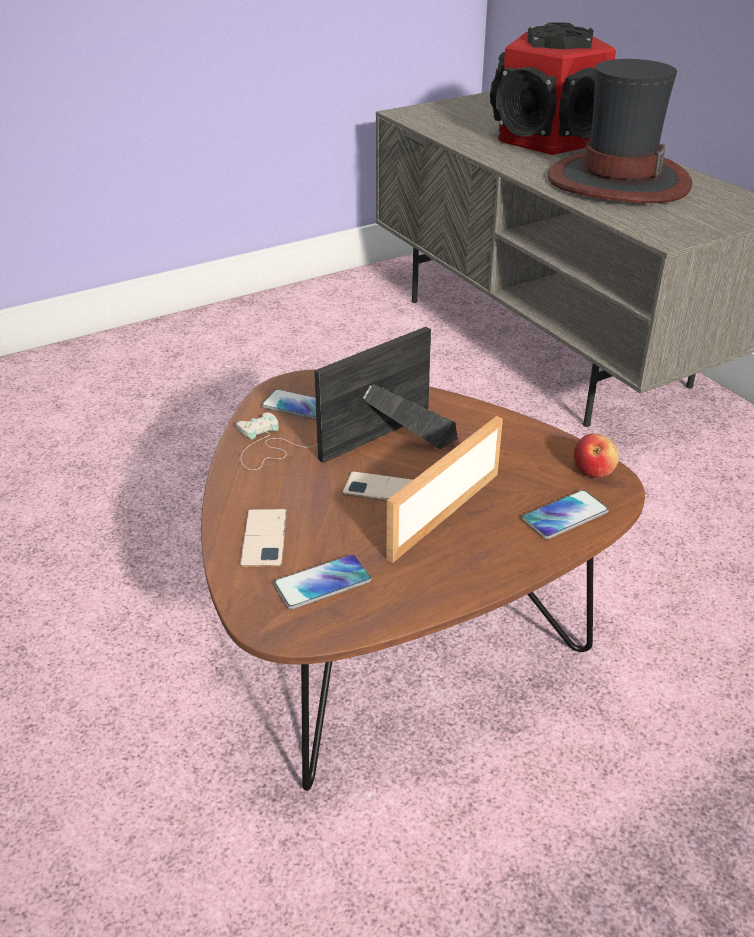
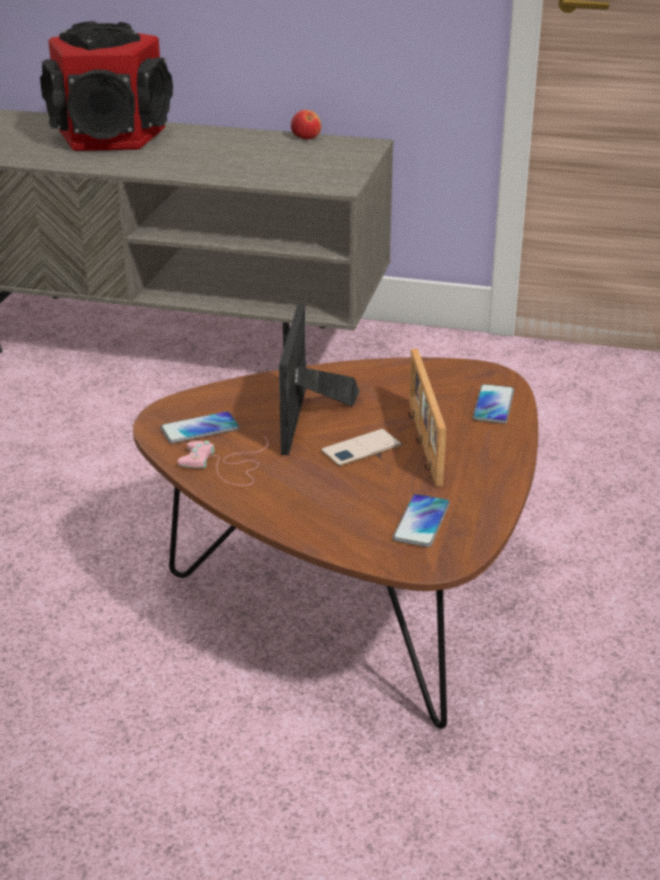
camera: 45 degrees left, 5 degrees down
(264, 538) = (336, 520): phone -> none
(267, 446) = (226, 466): white game controller -> pink game controller
(594, 470) = (466, 371): apple -> apple (306, 137)
(617, 181) = (228, 155): hat -> none

